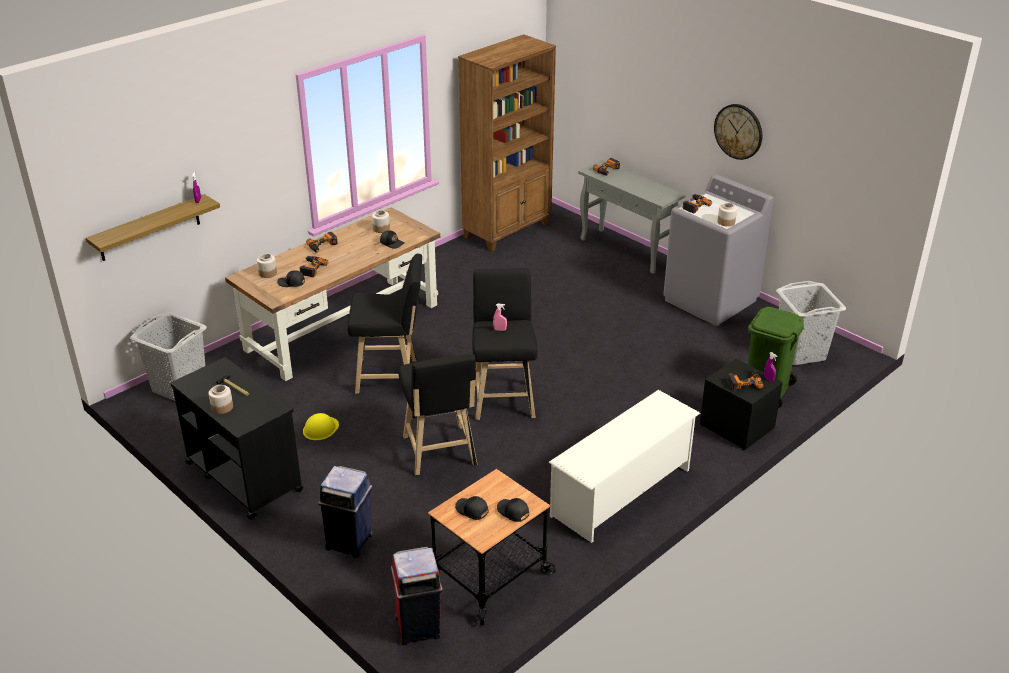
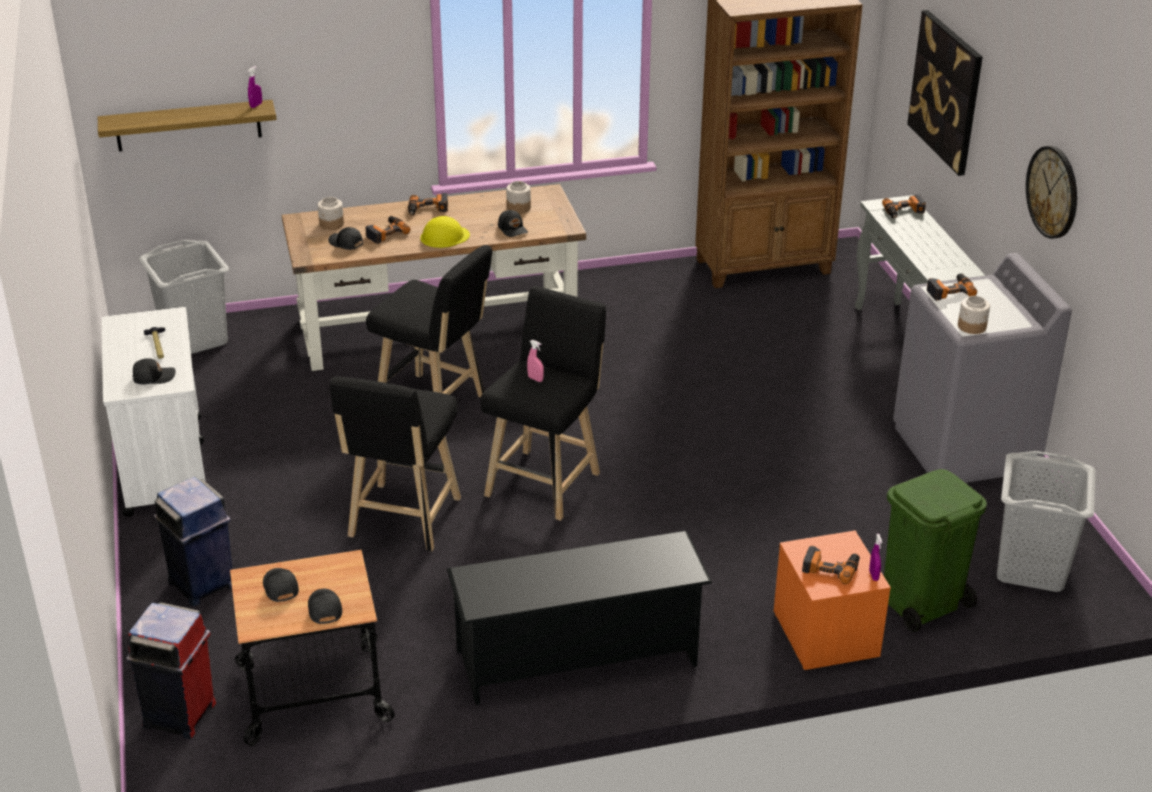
camera: 30 degrees right, 0 degrees up
(222, 407) = (123, 363): jar -> none
(243, 476) = (164, 464): black cart -> white cart
(255, 409) = (153, 377): none -> black cap
(320, 428) = (297, 440): yellow hard hat -> yellow hard hat (444, 236)
(621, 492) = (577, 658): white shoe rack -> black shoe rack
(622, 89) = (946, 91): none -> picture
(737, 427) = (825, 635): black nightstand -> orange nightstand

